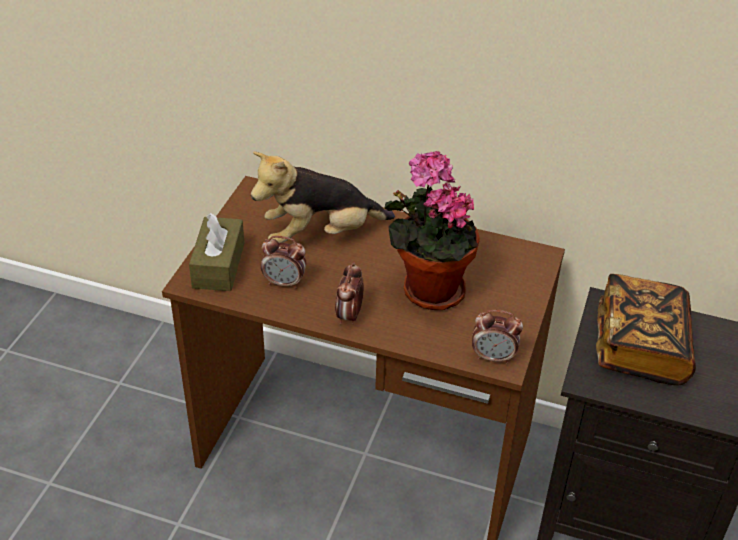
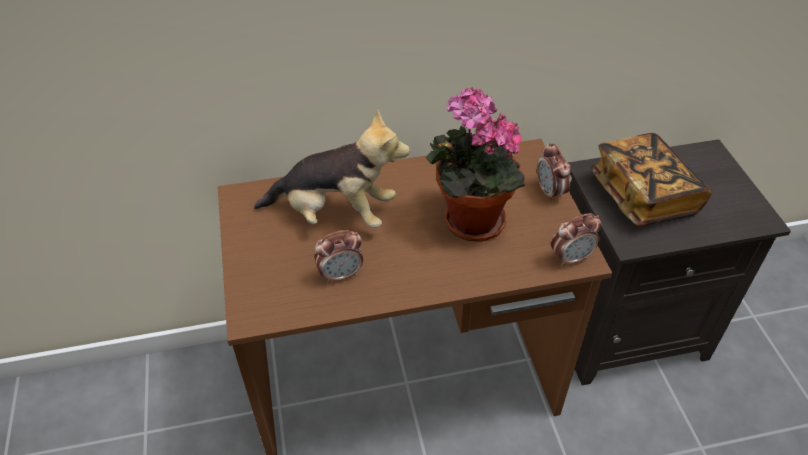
camera: 30 degrees left, 5 degrees up
(218, 265) = (264, 287): brown tissue box -> none
(320, 235) = (335, 214): plush toy -> plush toy turned 120 degrees counterclockwise
(349, 316) = (424, 279): alarm clock -> alarm clock (550, 192)

